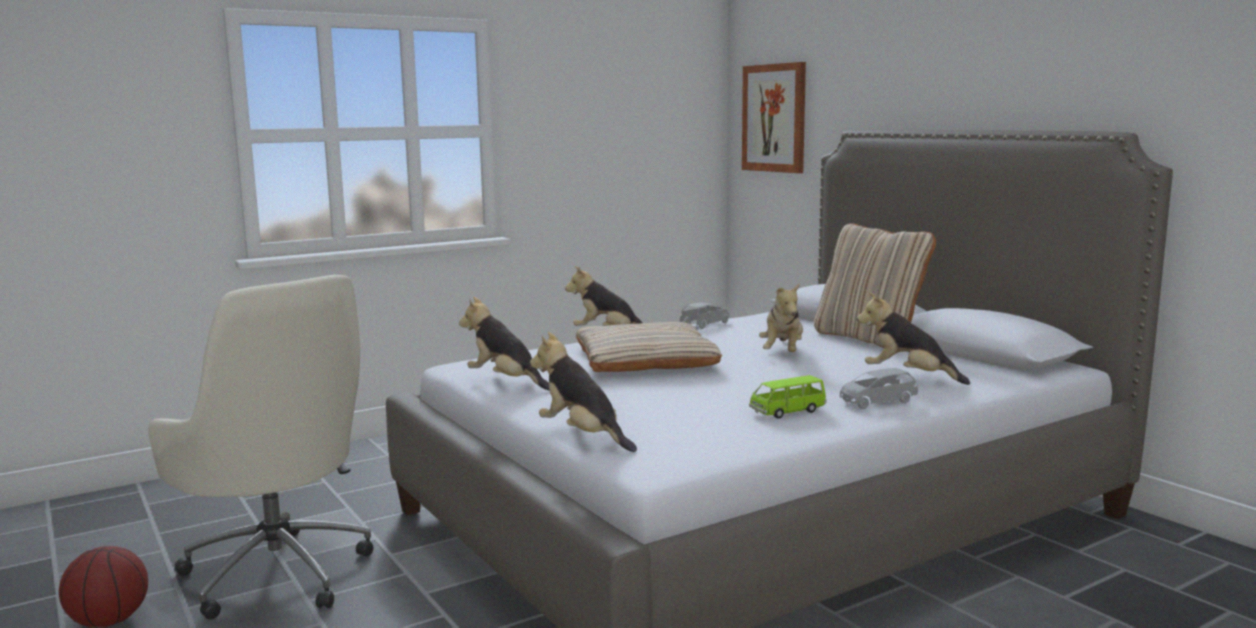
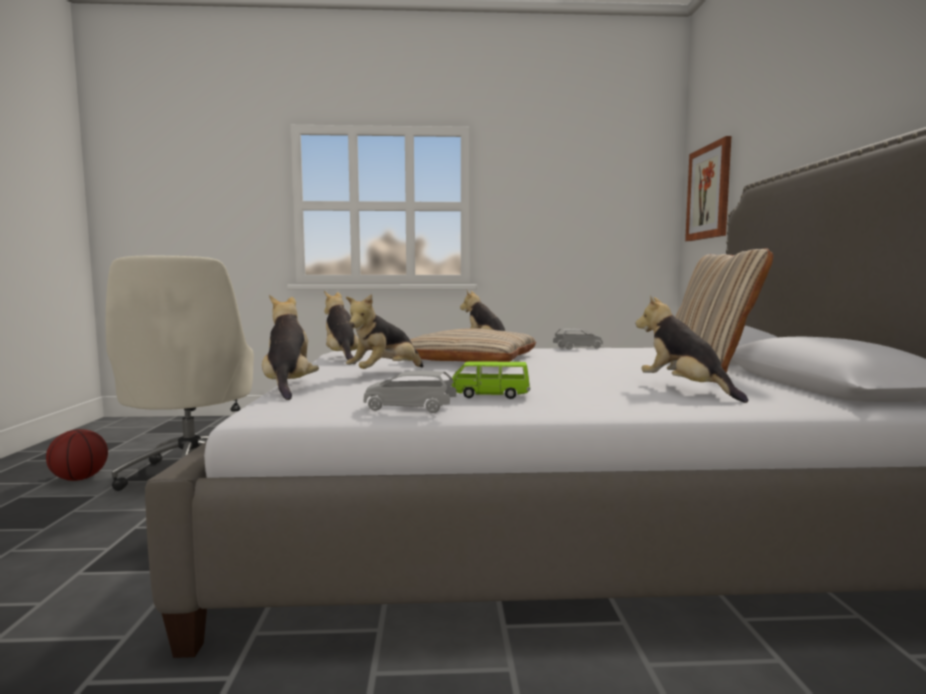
camera: 30 degrees right, 5 degrees down
(783, 353) = (598, 365): plush toy -> plush toy (385, 374)
(877, 402) = (599, 401): grey toy car -> grey toy car (409, 408)

